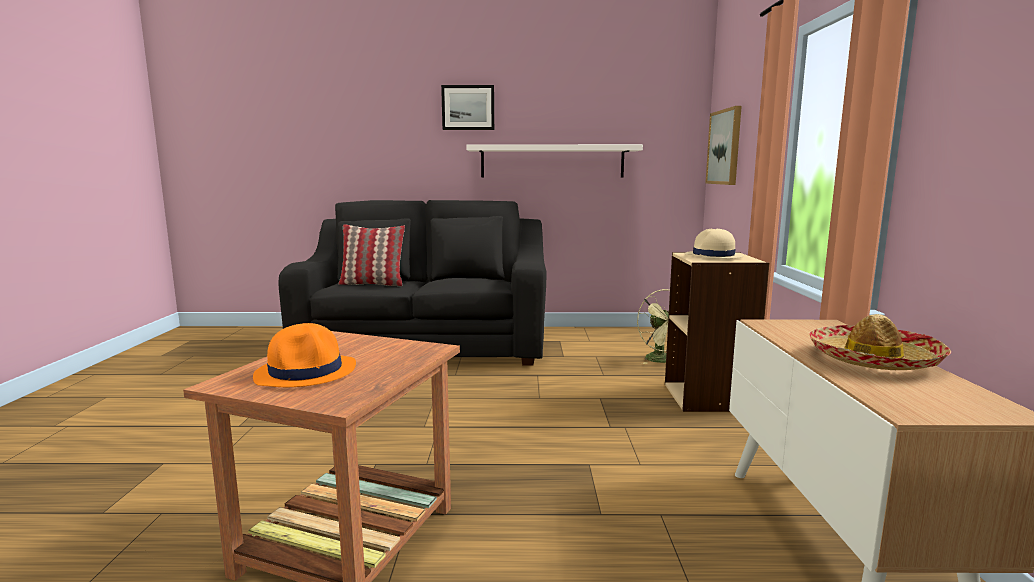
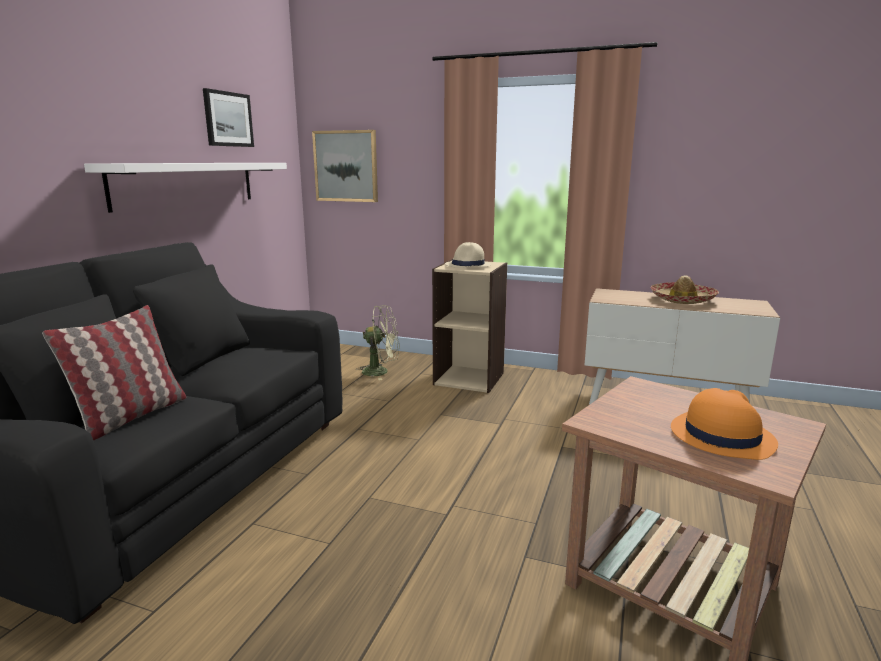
camera: 70 degrees left, 5 degrees up
(468, 107) = (71, 100): picture -> picture (228, 119)

